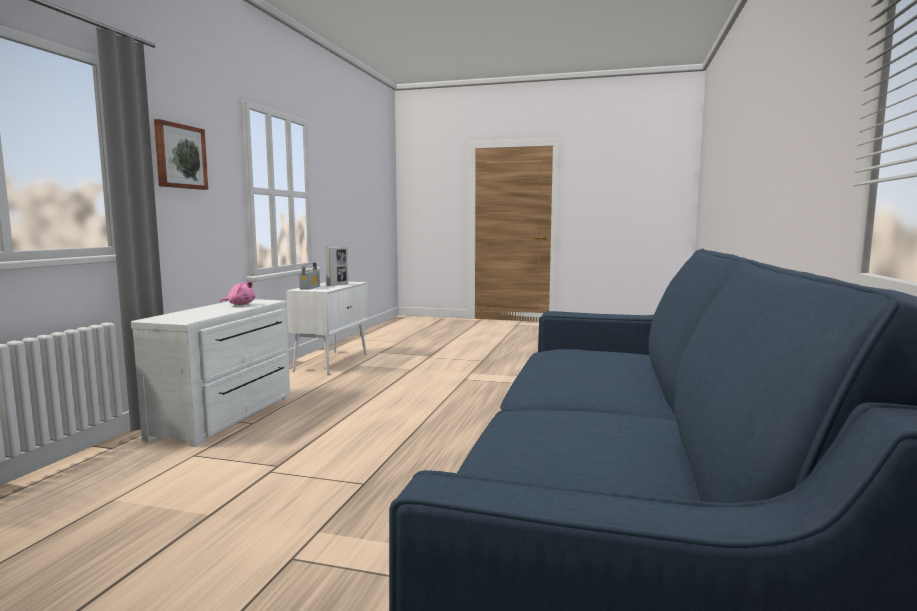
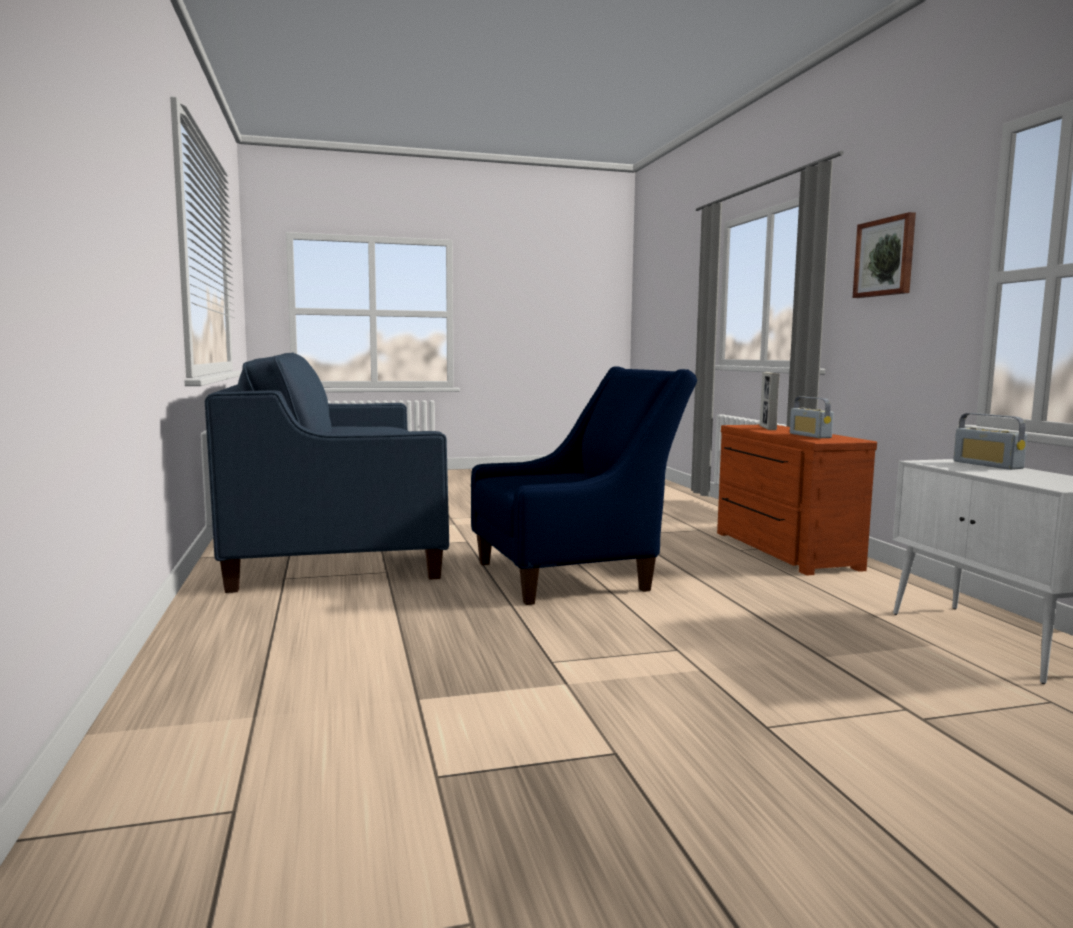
camera: 150 degrees right, 0 degrees up
(228, 416) = (781, 550): white dresser -> brown dresser
(240, 304) = (810, 435): pink plush toy -> radio
(337, 285) = (1018, 476): picture frame -> picture frame (767, 428)
(435, 424) = (574, 575): none -> blue armchair

